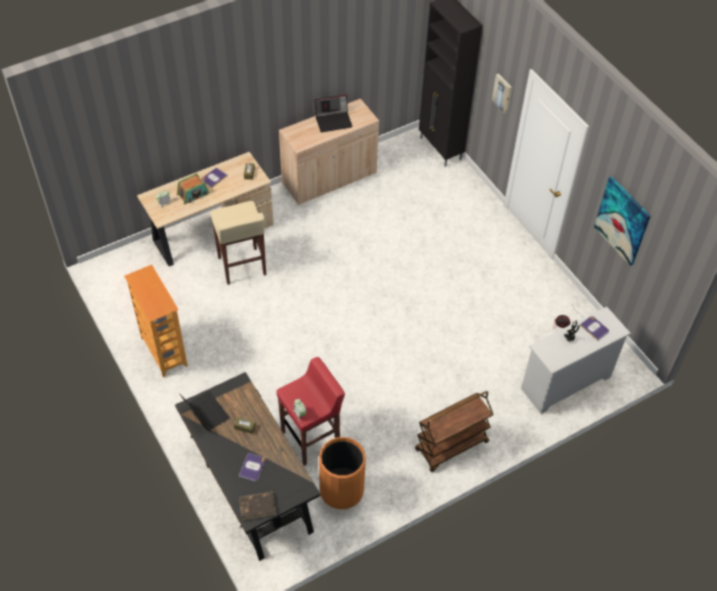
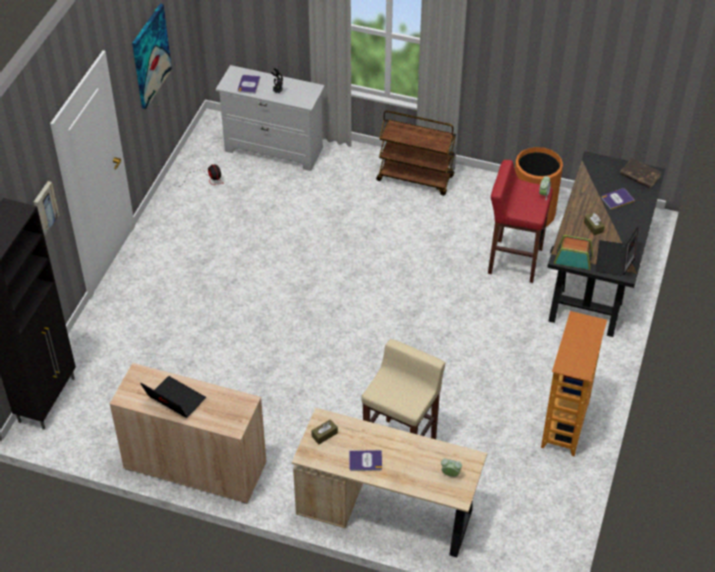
camera: 130 degrees left, 5 degrees down
(193, 194) = (409, 460): radio -> radio (573, 259)

